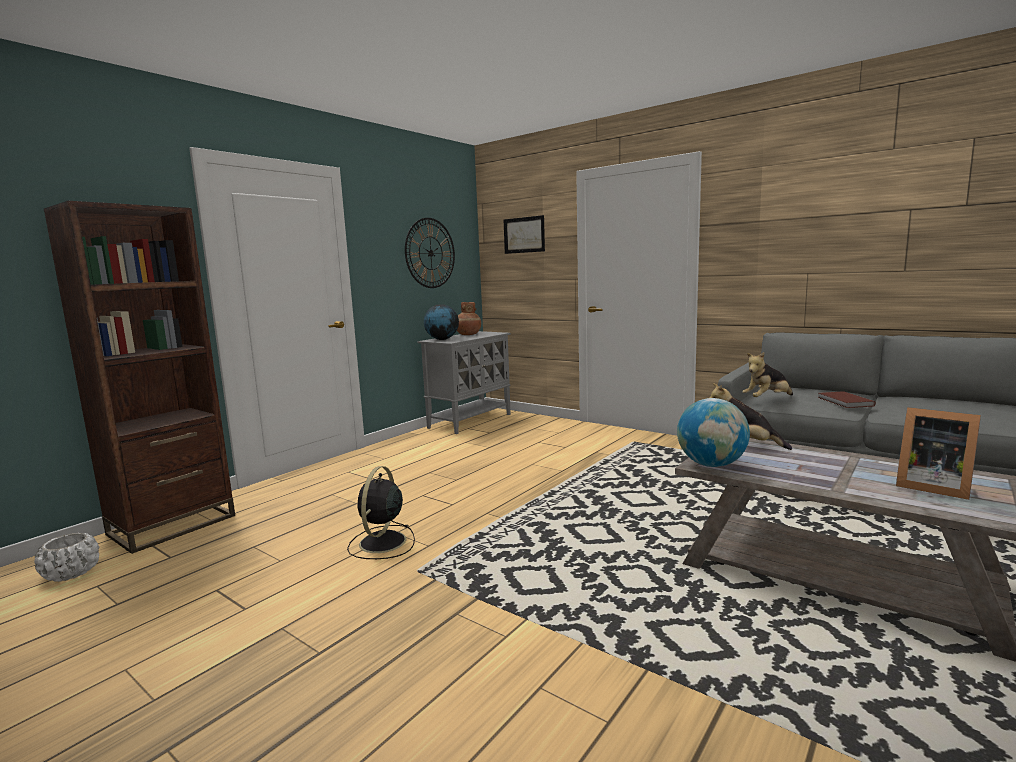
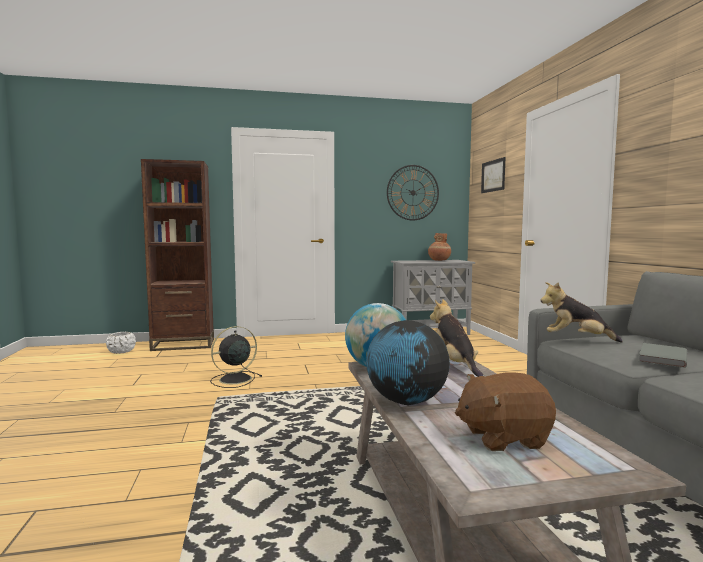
camera: 40 degrees right, 5 degrees down
(442, 339) = (408, 261): globe -> globe (406, 402)
(844, 402) = (660, 357): brown book -> grey book
(930, 486) = (503, 437): picture frame -> brown plush toy

